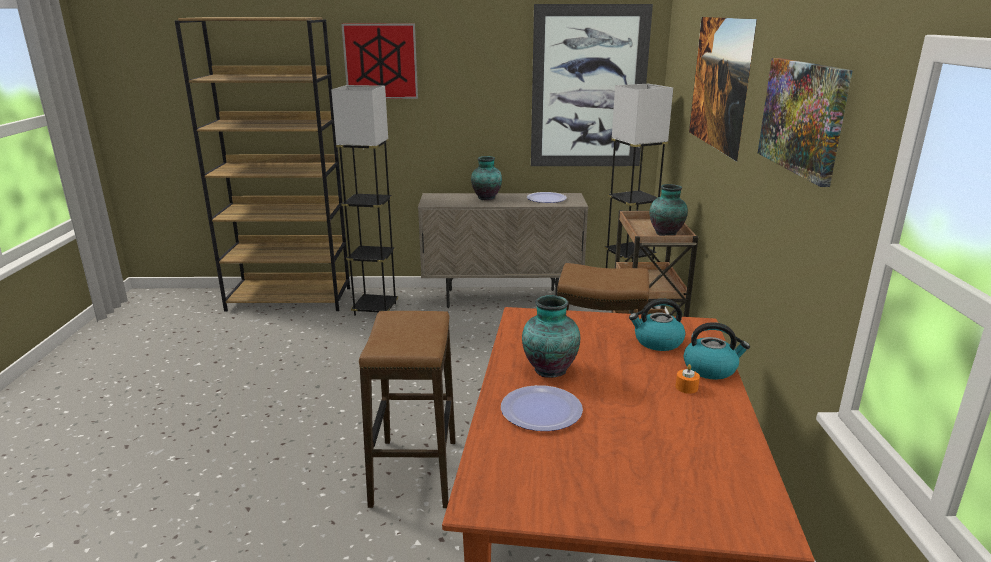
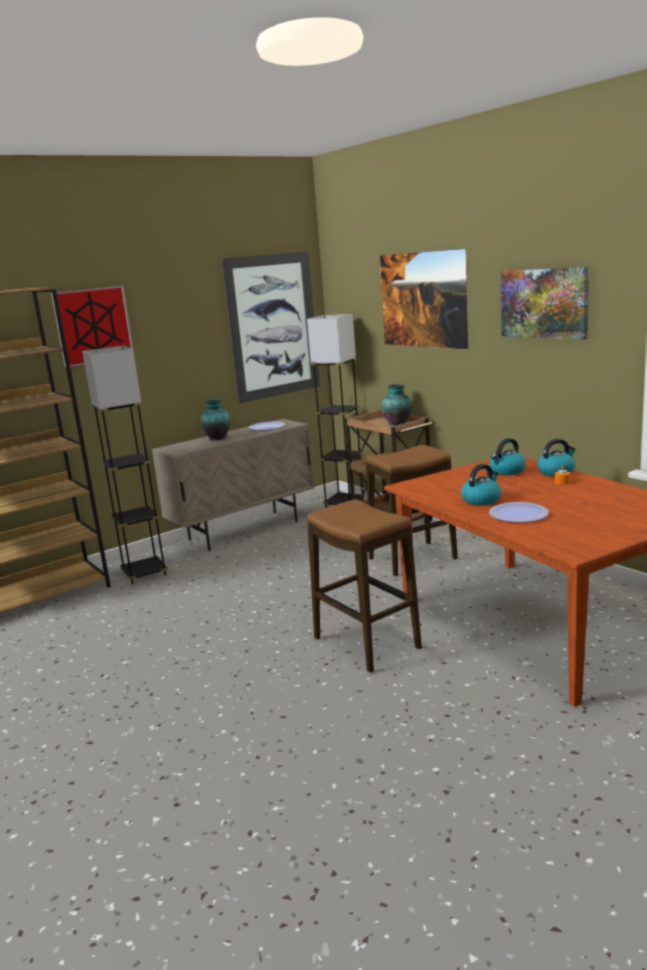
camera: 35 degrees left, 5 degrees down
(548, 369) = (481, 500): vase -> kettle

